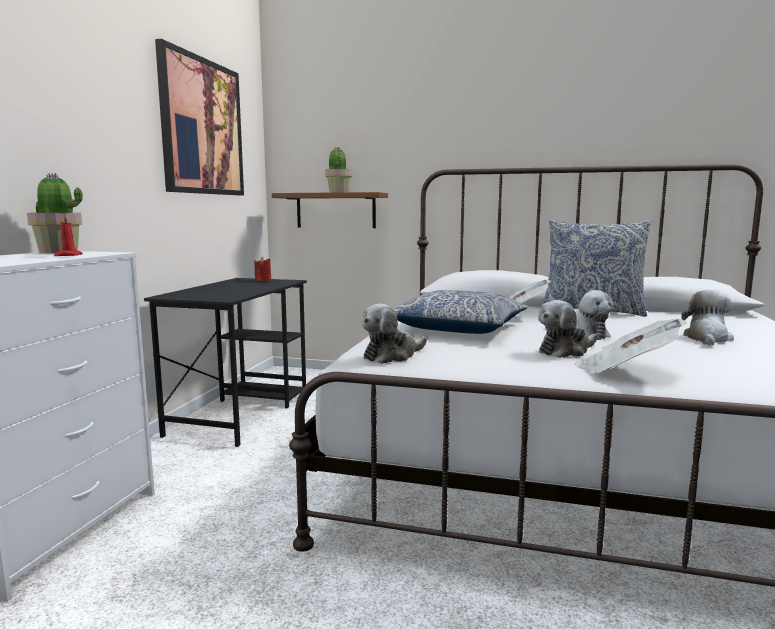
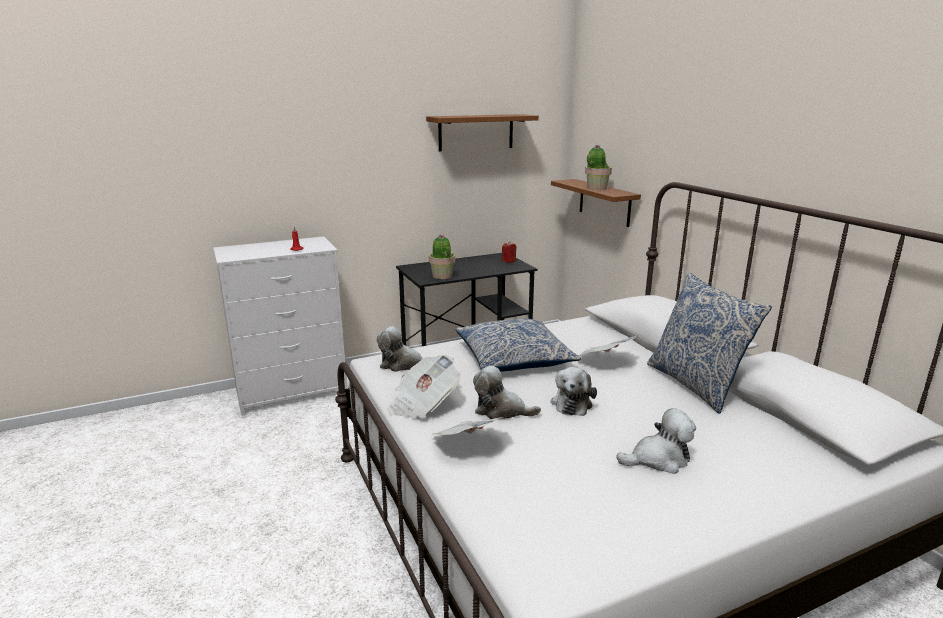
camera: 50 degrees right, 10 degrees up
(58, 251) = (314, 240): potted plant -> potted plant (442, 276)
(202, 127) = (476, 132): picture -> brown shelf
(509, 367) = (423, 404): none -> newspaper

